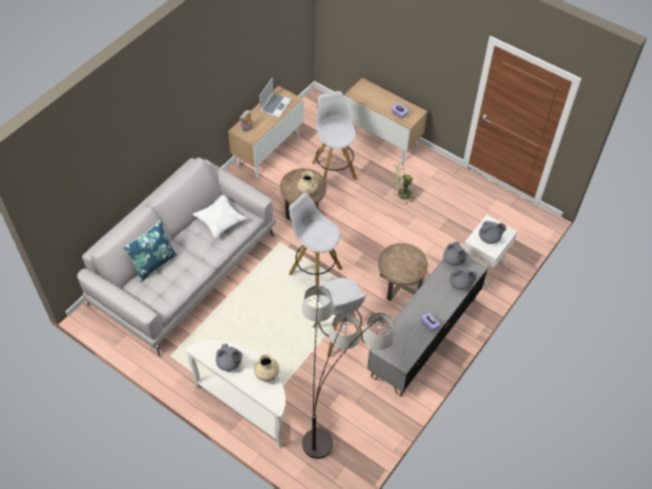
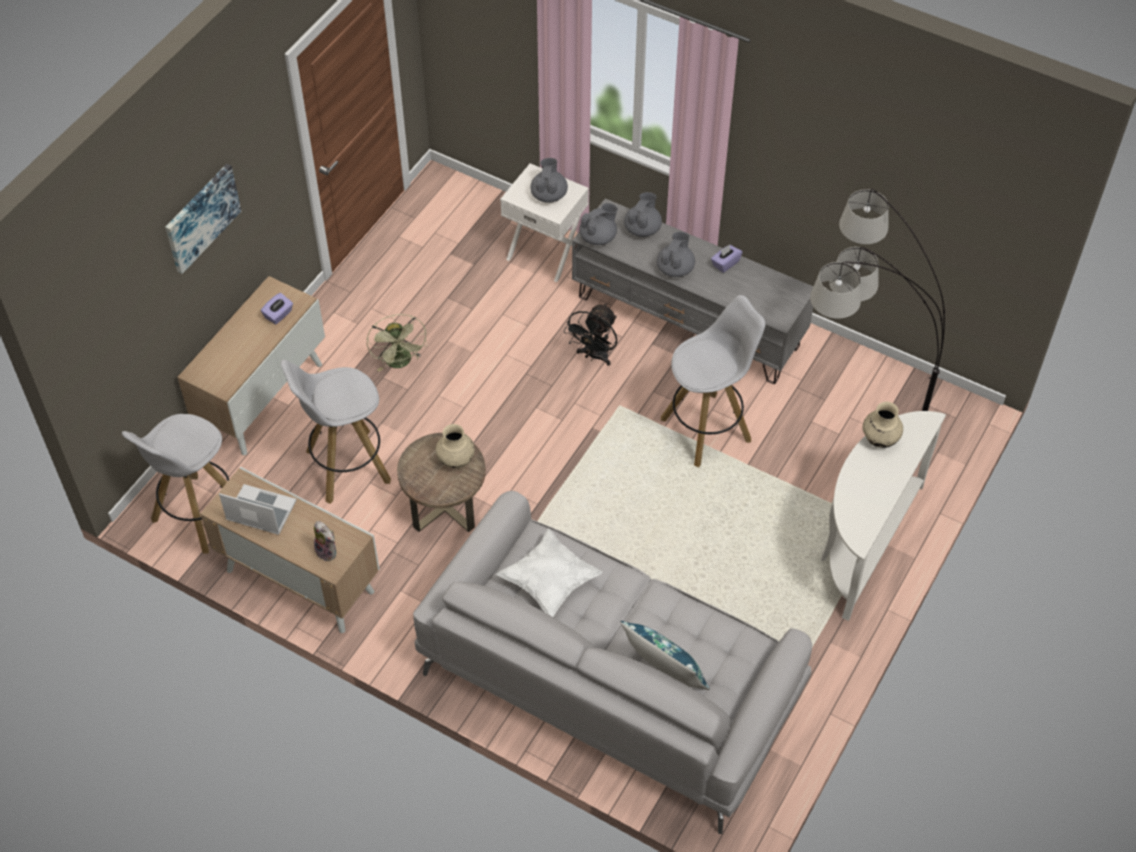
camera: 95 degrees left, 0 degrees up
(229, 363) = (873, 490): grey teapot -> grey teapot (675, 268)
(314, 270) = (583, 475): white stool -> white stool (199, 515)
(399, 284) = (594, 356): brown side table -> black fan
(407, 36) = (201, 217): none -> picture

